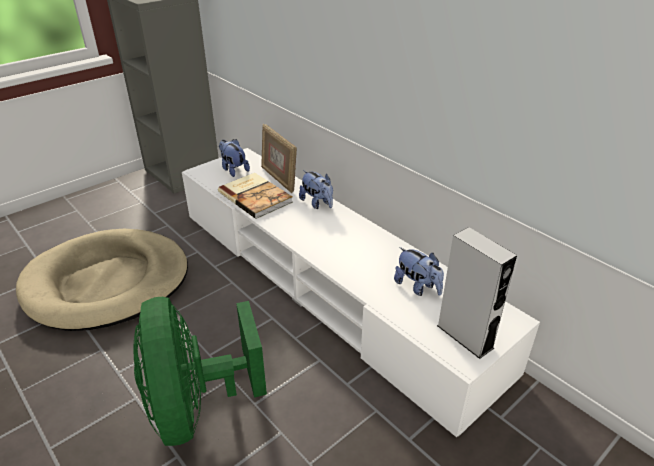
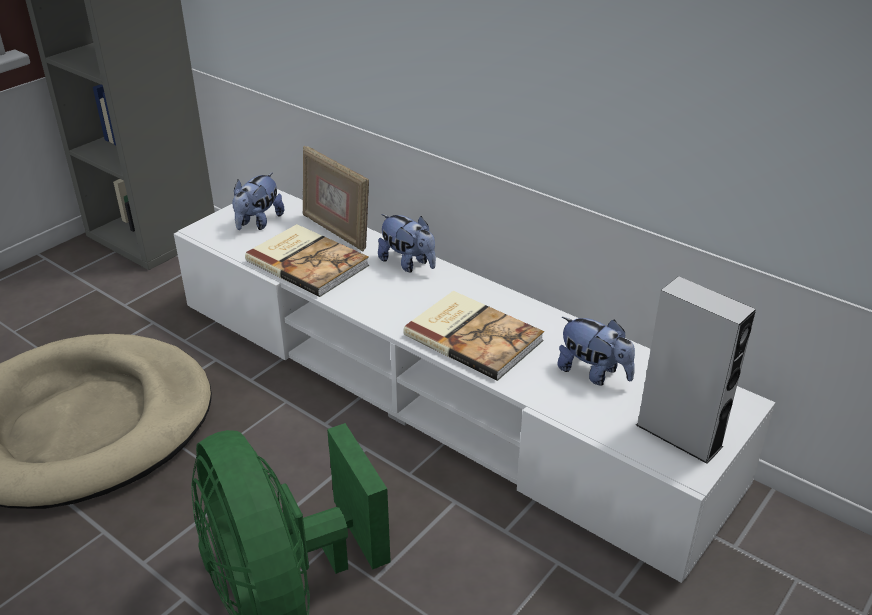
camera: 10 degrees left, 0 degrees up
(233, 169) = (258, 222): plush toy -> plush toy turned 105 degrees counterclockwise
(345, 254) = (474, 336): none -> book

